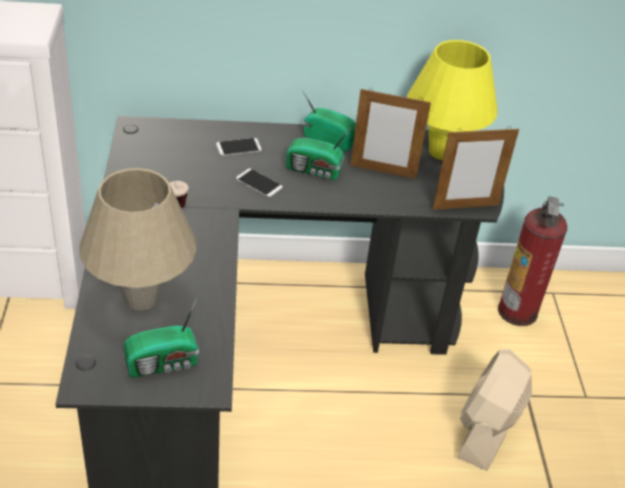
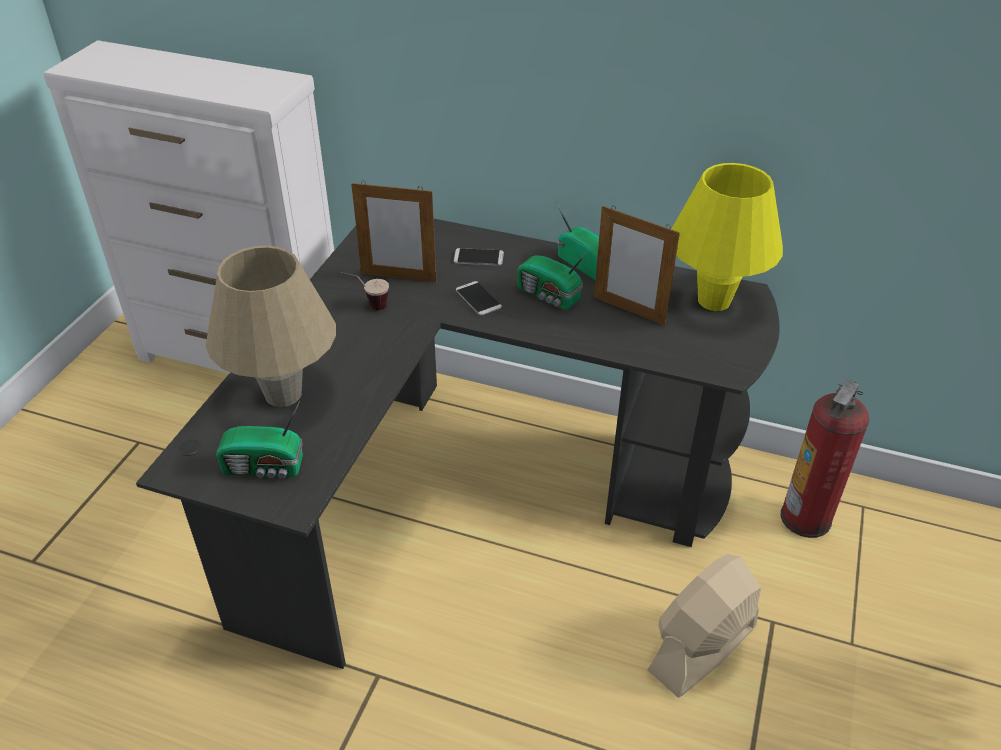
camera: 25 degrees right, 0 degrees up
(465, 207) = (708, 368): picture frame -> picture frame (398, 277)

